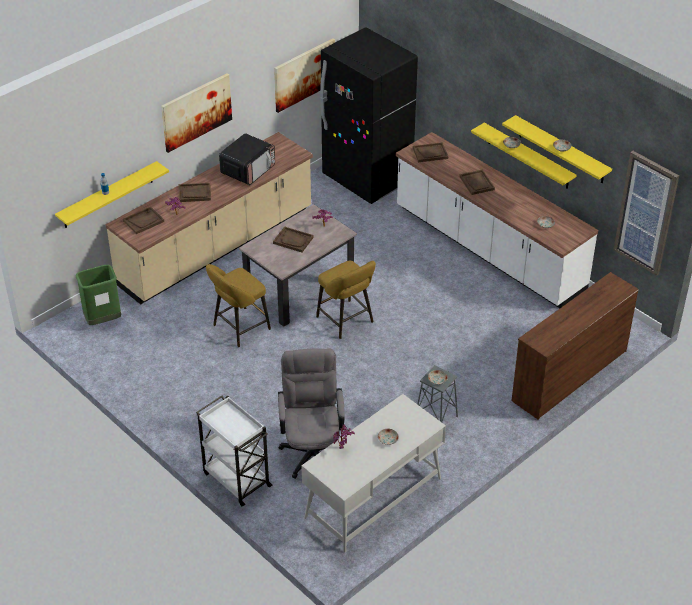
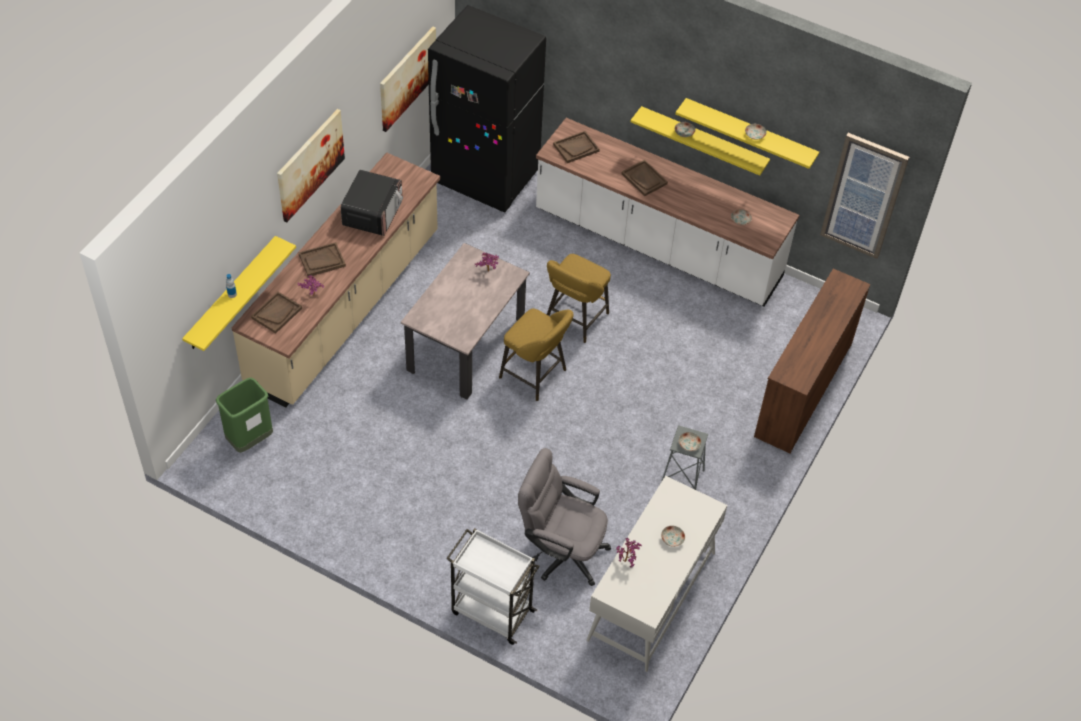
camera: 20 degrees left, 10 degrees up
(239, 329) = (416, 414): yellow stool -> yellow stool (574, 320)
(293, 240) = (460, 298): brown tray -> none
(312, 448) = (561, 551): grey office chair -> grey office chair turned 45 degrees counterclockwise

